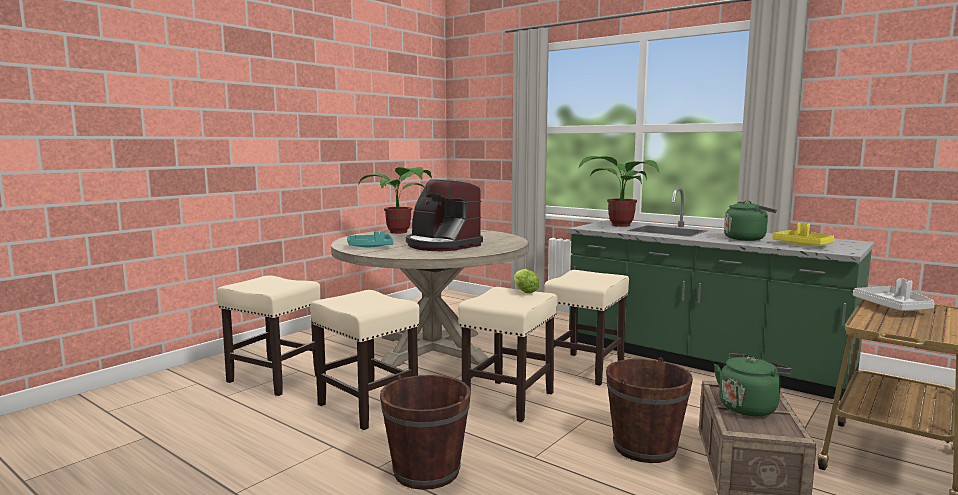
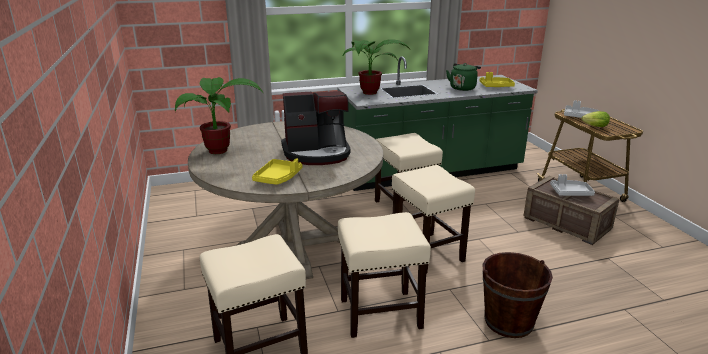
camera: 55 degrees left, 15 degrees up
(370, 247) = (278, 178): turquoise tray -> yellow tray
(524, 291) = (423, 171): lettuce -> lettuce (593, 126)
(645, 448) = (528, 238): brown bucket -> none
(749, 407) = (570, 192): green kettle -> grey tray

